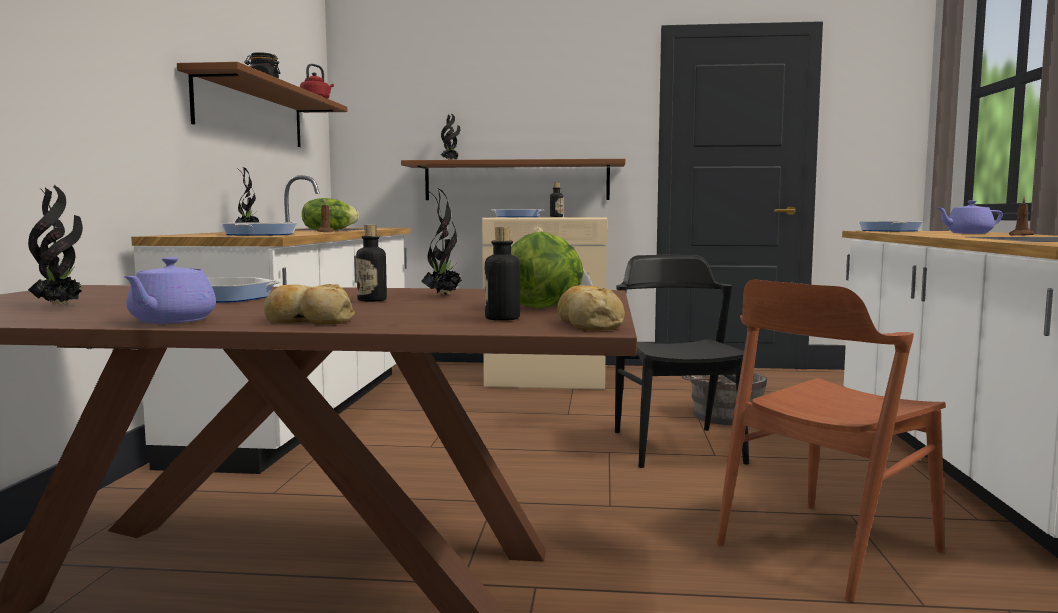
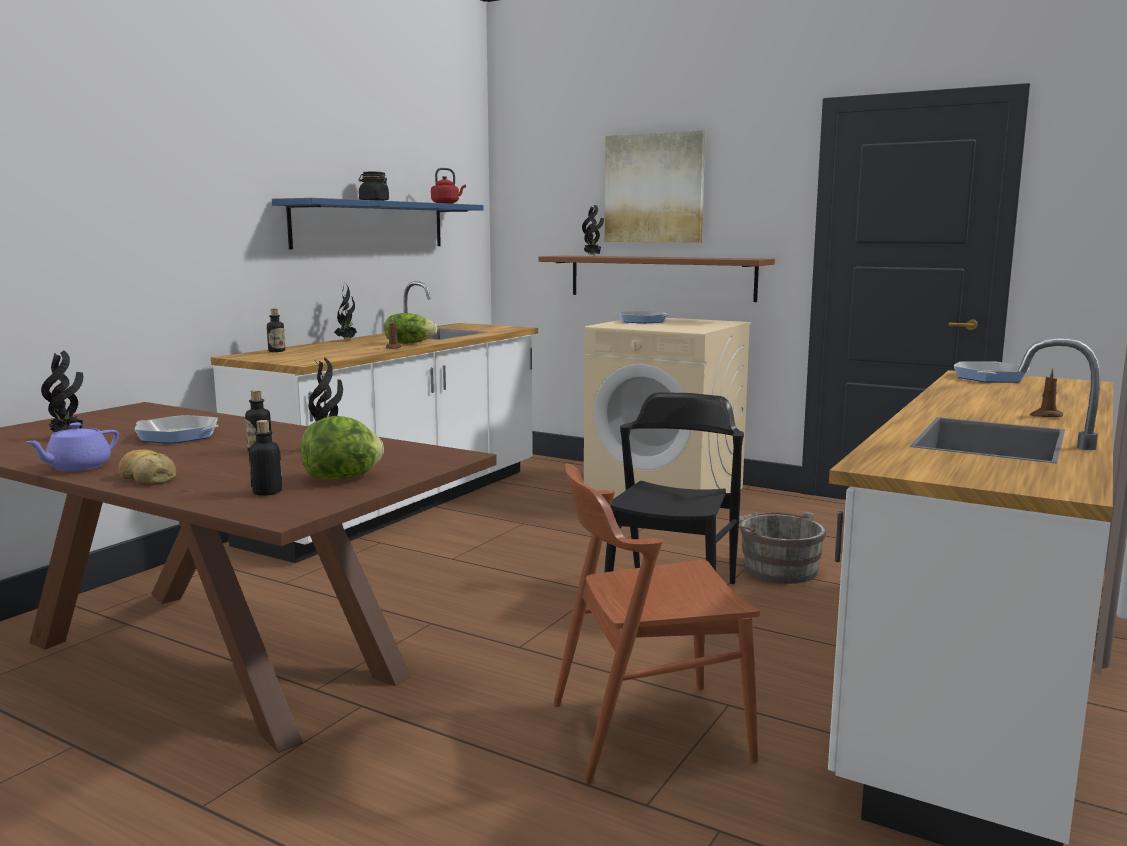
camera: 25 degrees right, 5 degrees up
(252, 113) = (370, 225): brown shelf -> blue shelf
(260, 234) = (310, 357): frying pan -> none
(508, 99) = (654, 188): none -> picture
(556, 217) = (674, 325): bottle -> bottle (276, 351)
(589, 324) = (299, 509): bread -> none
(968, 233) = (1026, 400): purple teapot -> none

